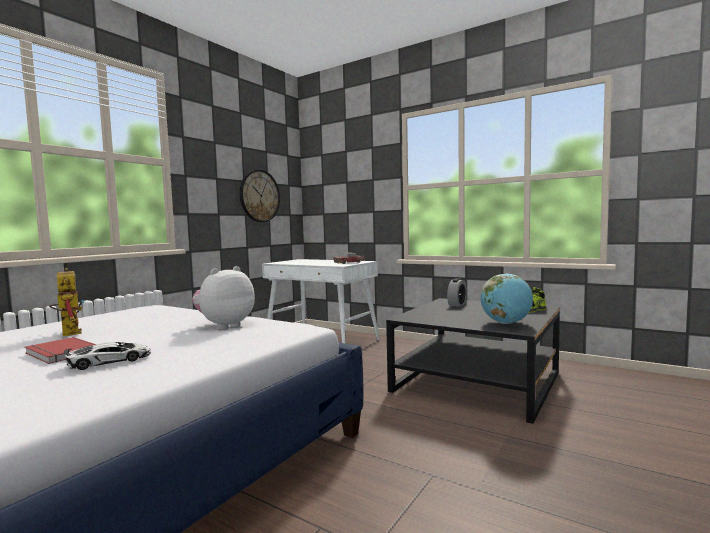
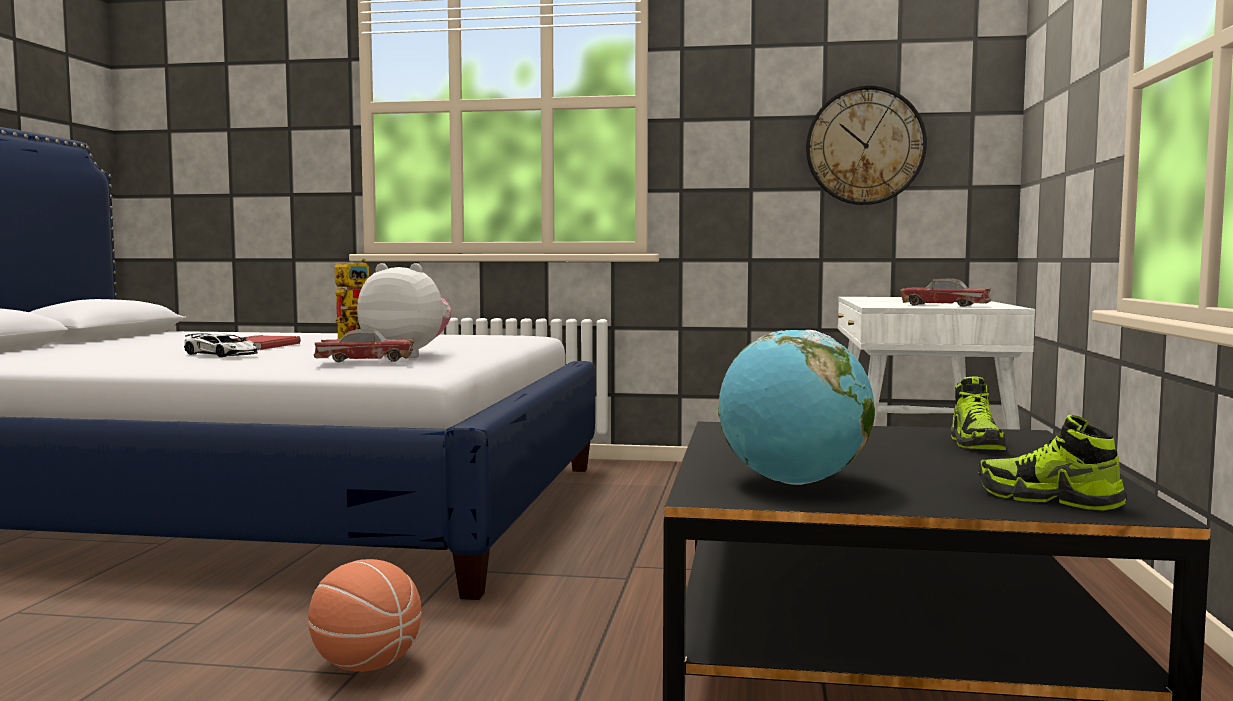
camera: 65 degrees right, 0 degrees up
(255, 330) = (365, 360): none -> toy car
(424, 470) = (367, 665): none -> basketball
(457, 304) = (976, 444): alarm clock -> shoe

